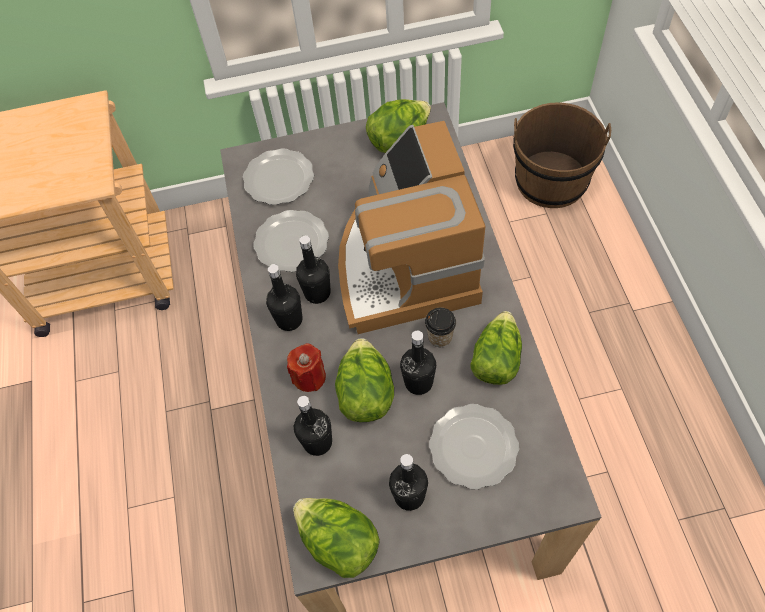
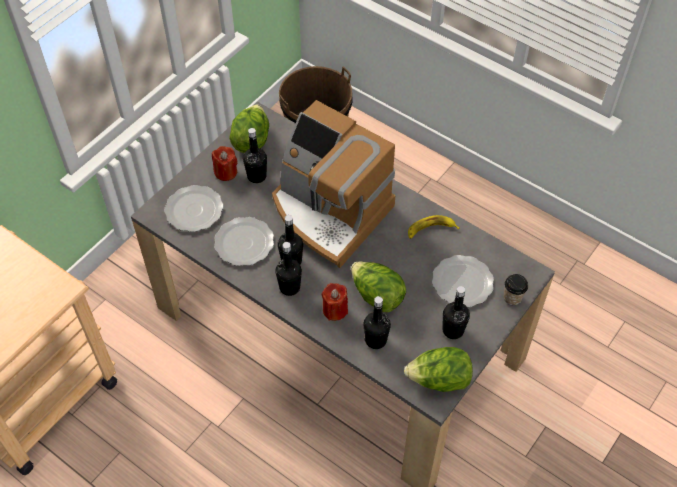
camera: 45 degrees left, 5 degrees down
(344, 158) = (226, 172): none -> red candle
(418, 382) = (401, 270): black bottle -> black bottle (256, 176)
(440, 337) = (389, 238): cup -> cup (512, 298)
(495, 359) = (430, 229): lettuce -> banana

